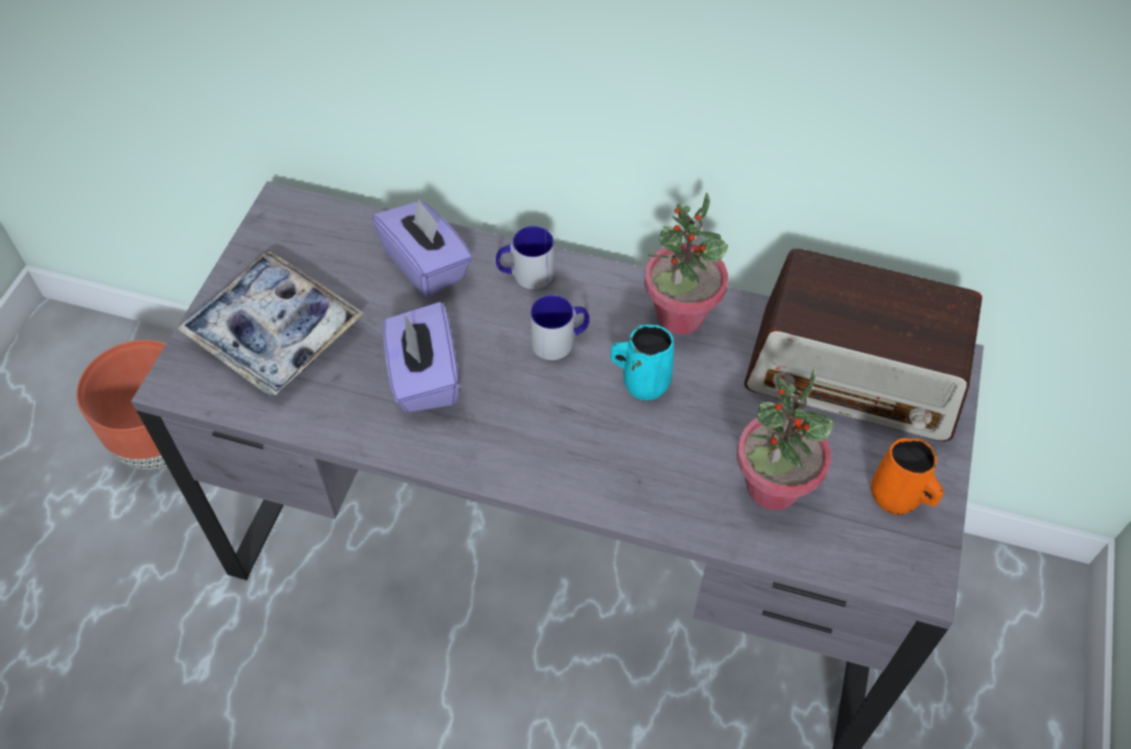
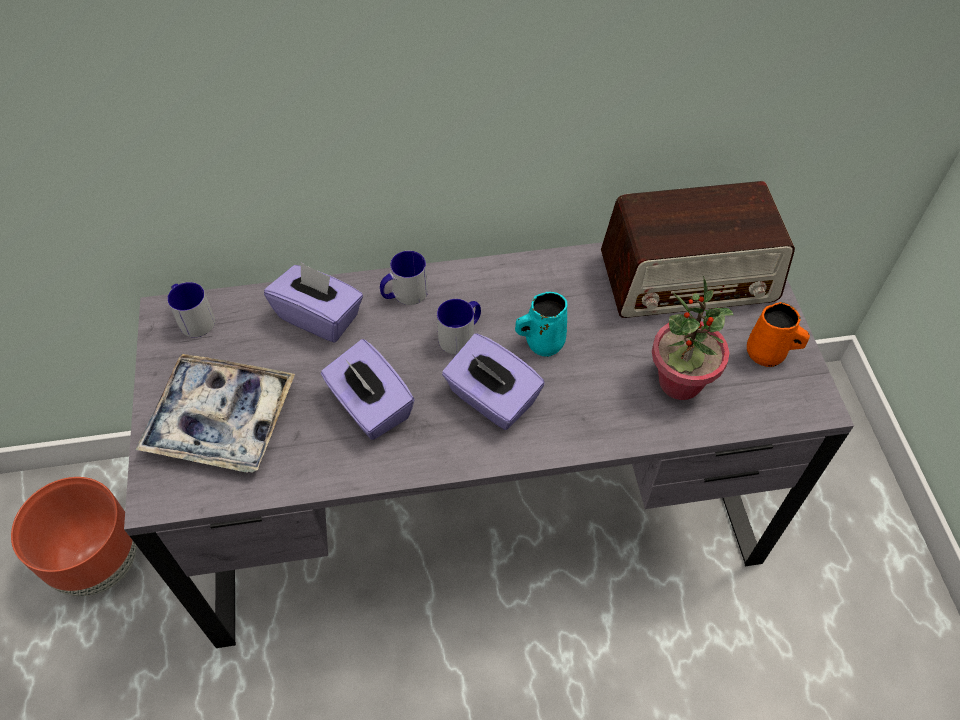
camera: 25 degrees left, 0 degrees up
(304, 221) = (193, 318): none -> mug
(553, 420) = (491, 399): none -> purple tissue box
(679, 315) = (540, 281): potted plant -> none

